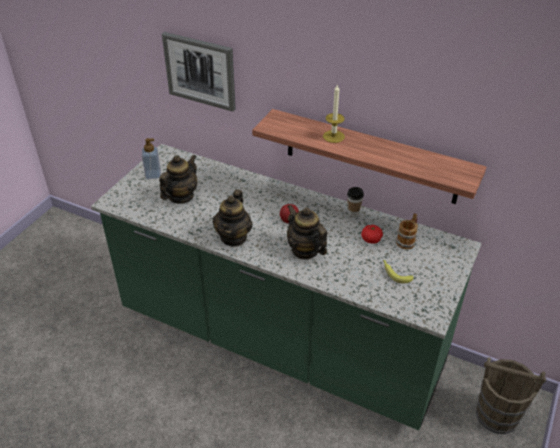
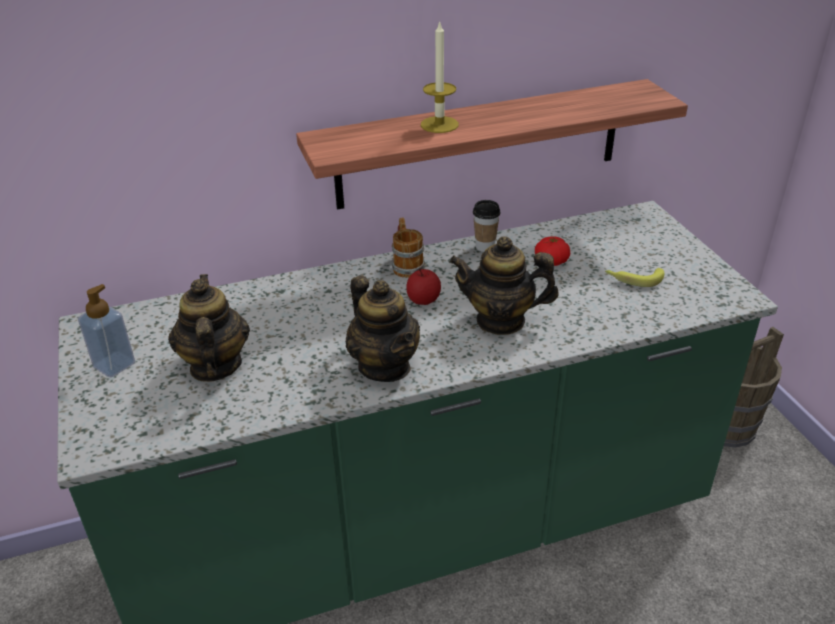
camera: 45 degrees left, 5 degrees down
(200, 71) = (127, 117): picture -> none
(407, 240) = (587, 239): mug -> mug (406, 265)

